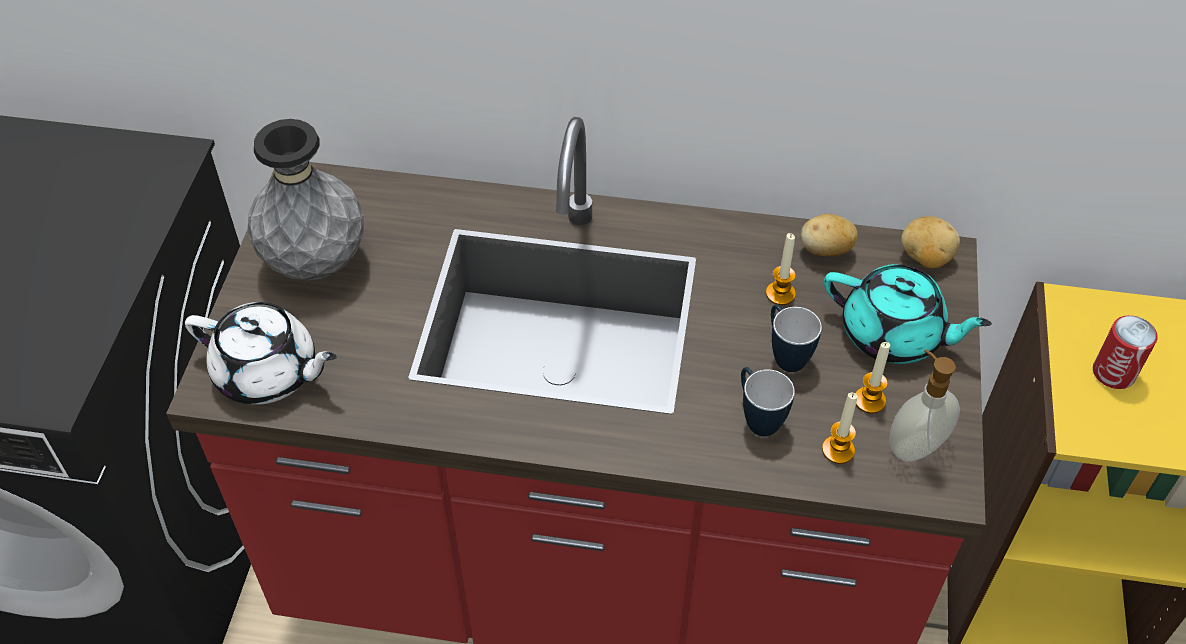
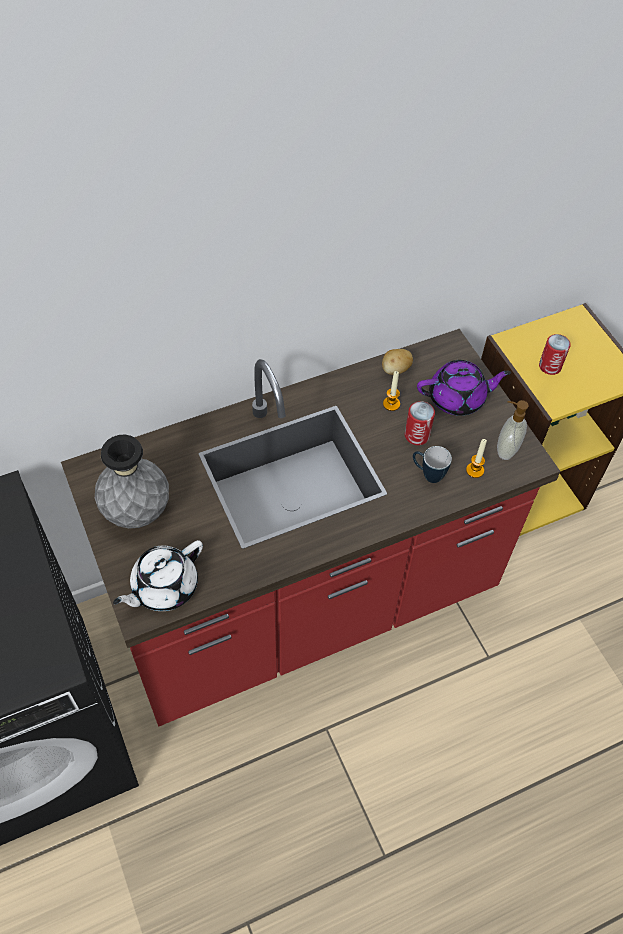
camera: 35 degrees left, 5 degrees up
(268, 373) = (163, 587): white teapot -> white teapot turned 150 degrees clockwise
(785, 355) = (417, 435): mug -> can
(869, 400) = (471, 438): candle -> none
(893, 335) = (458, 398): turquoise teapot -> purple teapot
(925, 258) = (444, 350): potato -> none

